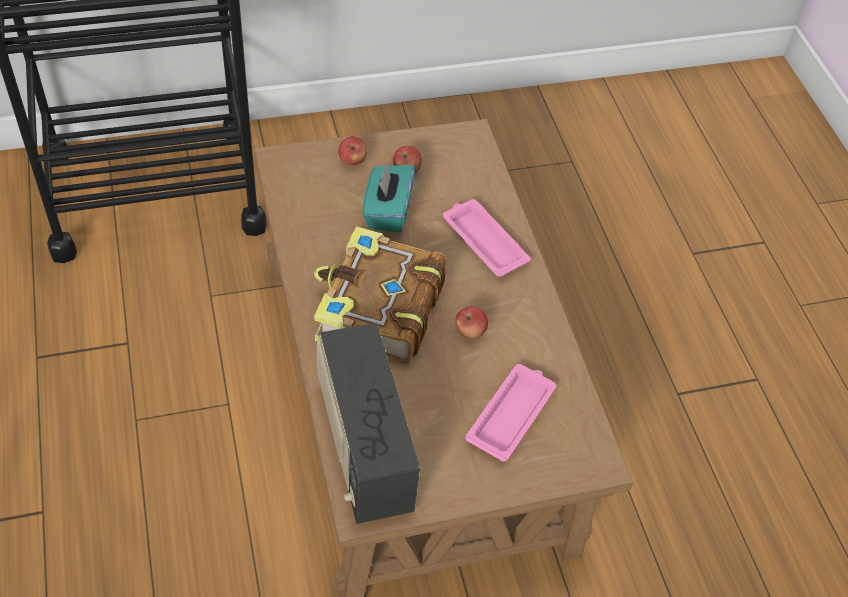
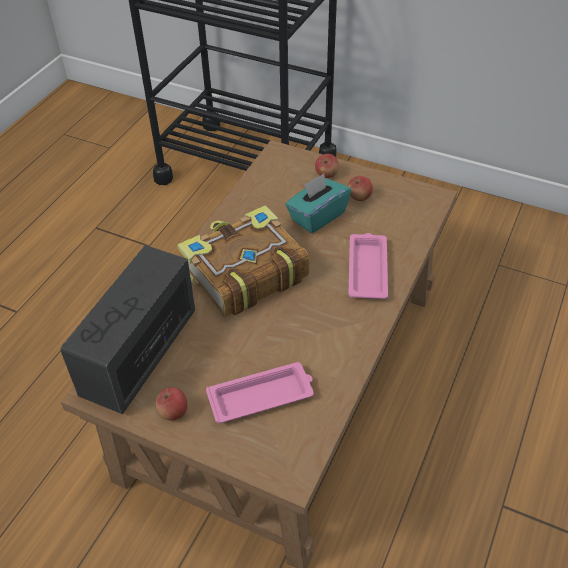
camera: 45 degrees right, 5 degrees down
(470, 332) = (292, 323): apple -> apple (173, 412)

